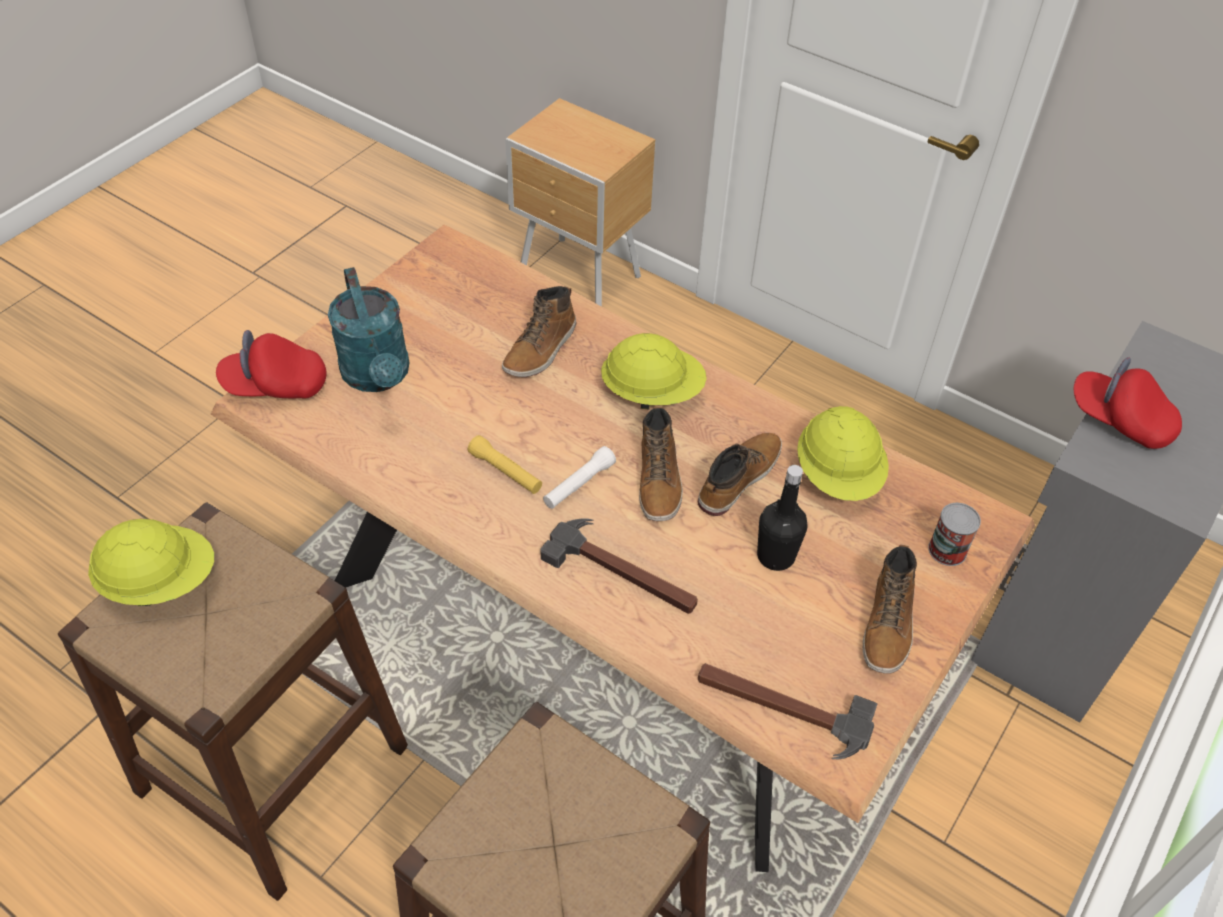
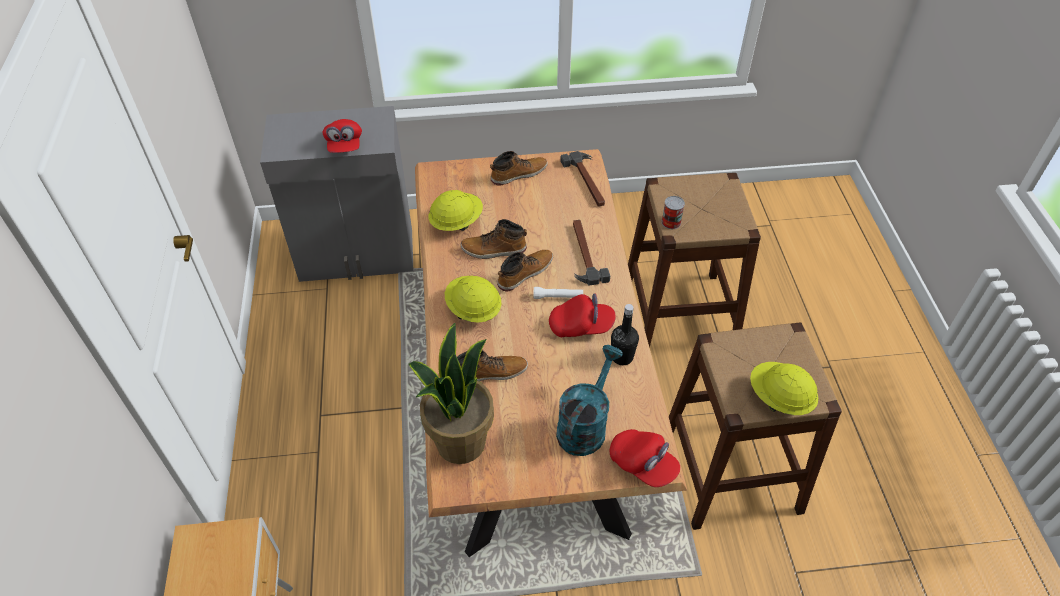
camera: 130 degrees left, 0 degrees up
(486, 277) = (460, 442): none -> potted plant
(505, 472) = (581, 326): yellow flashlight -> red cap
(775, 556) = (522, 217): black bottle -> black bottle (622, 357)
(947, 550) = (462, 175): can -> can (671, 222)

